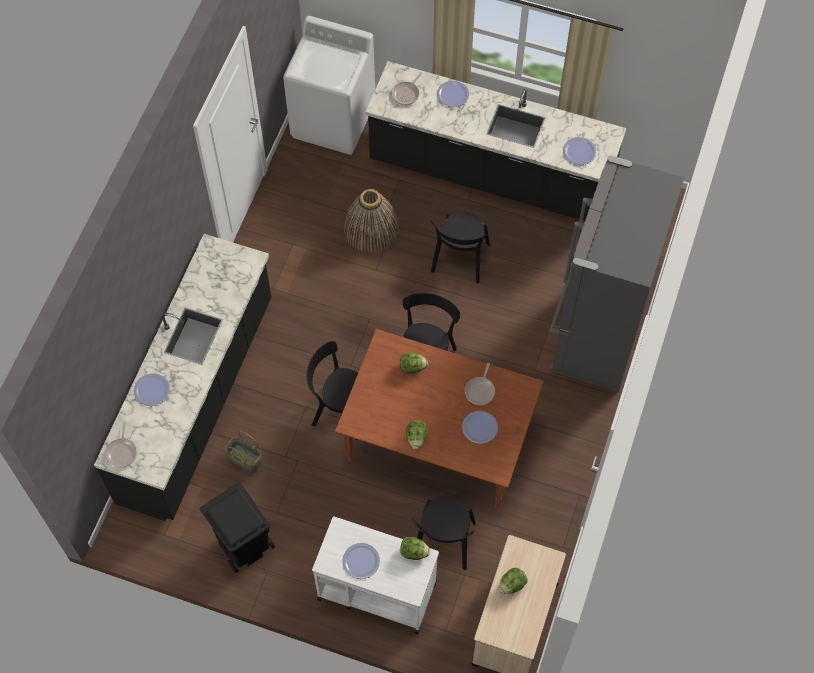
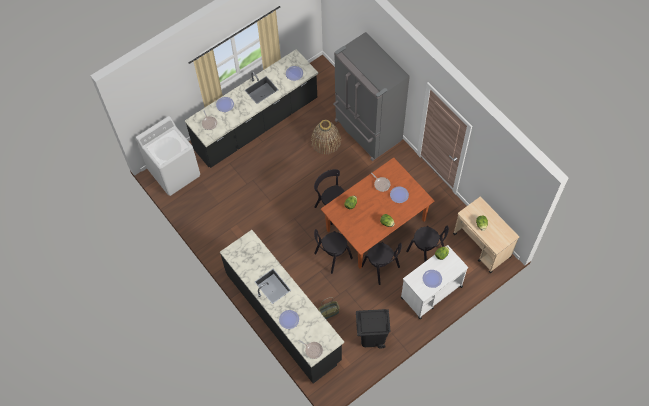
camera: 55 degrees left, 0 degrees up
(371, 228) = (247, 190): basket -> basket (325, 141)
(459, 260) = (291, 163): black chair -> black chair (381, 268)

